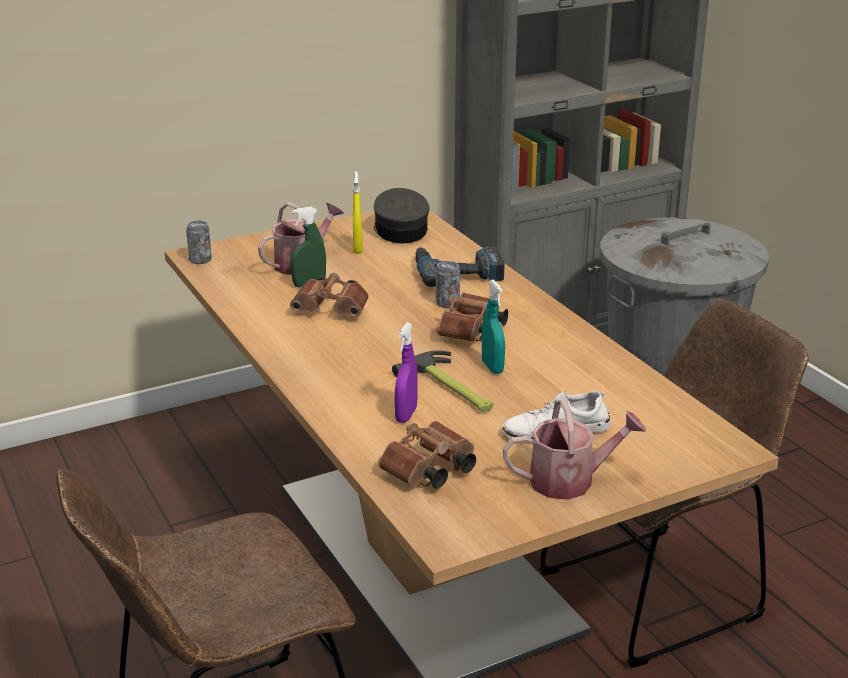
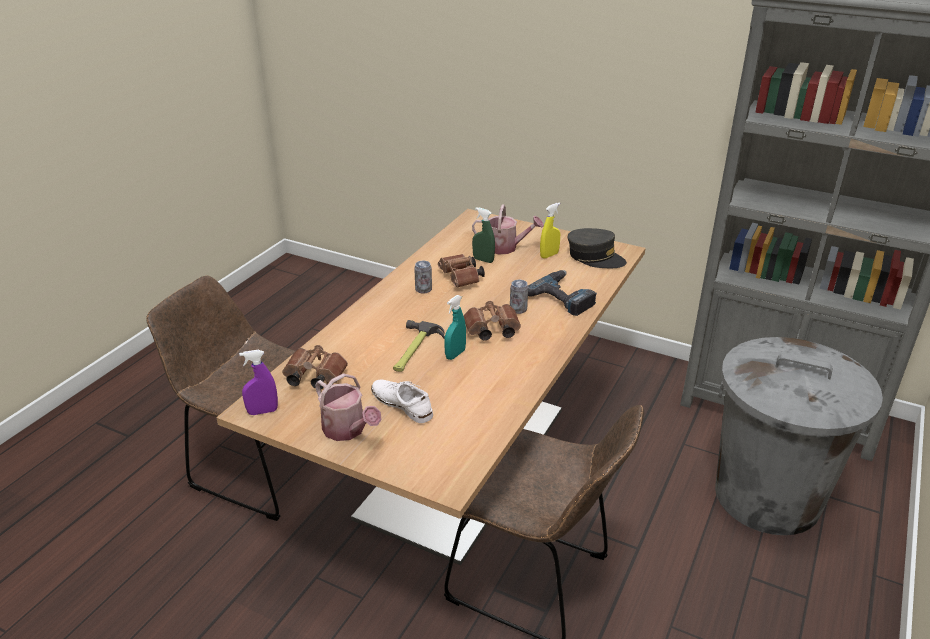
camera: 55 degrees right, 5 degrees up
(200, 260) = (470, 221): can -> can (423, 289)
(400, 230) = (595, 257): grey cap -> grey cap turned 75 degrees clockwise
(406, 415) = (368, 347): purple spray bottle -> purple spray bottle (262, 411)

